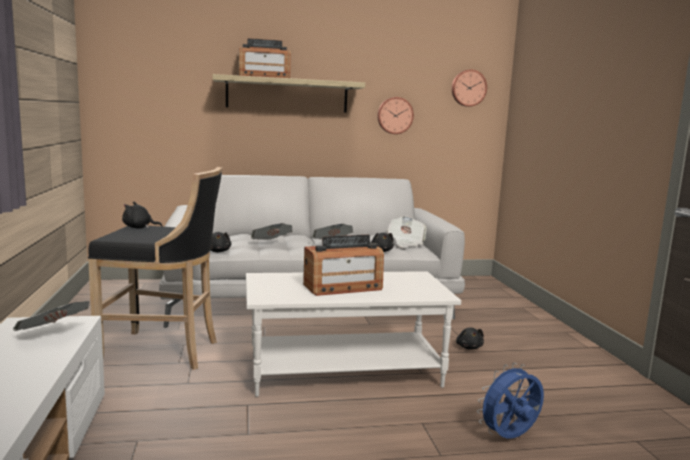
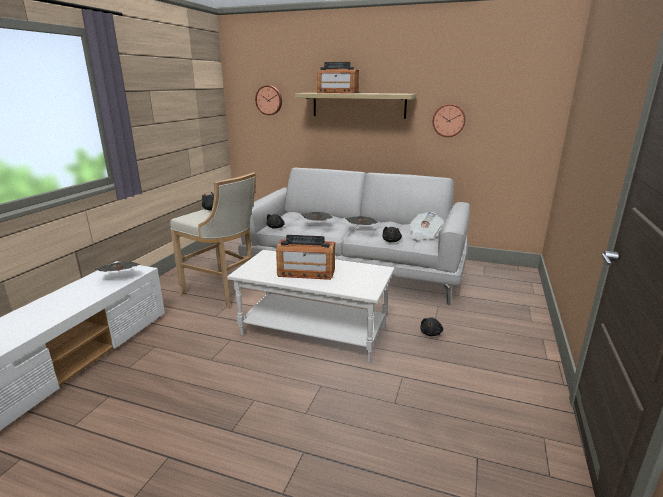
camera: 30 degrees right, 10 degrees up
(164, 352) = (224, 291): black stool -> beige stool
(468, 88) = (524, 92): wall clock -> wall clock (269, 100)
(509, 438) = (370, 417): blue fan -> none

